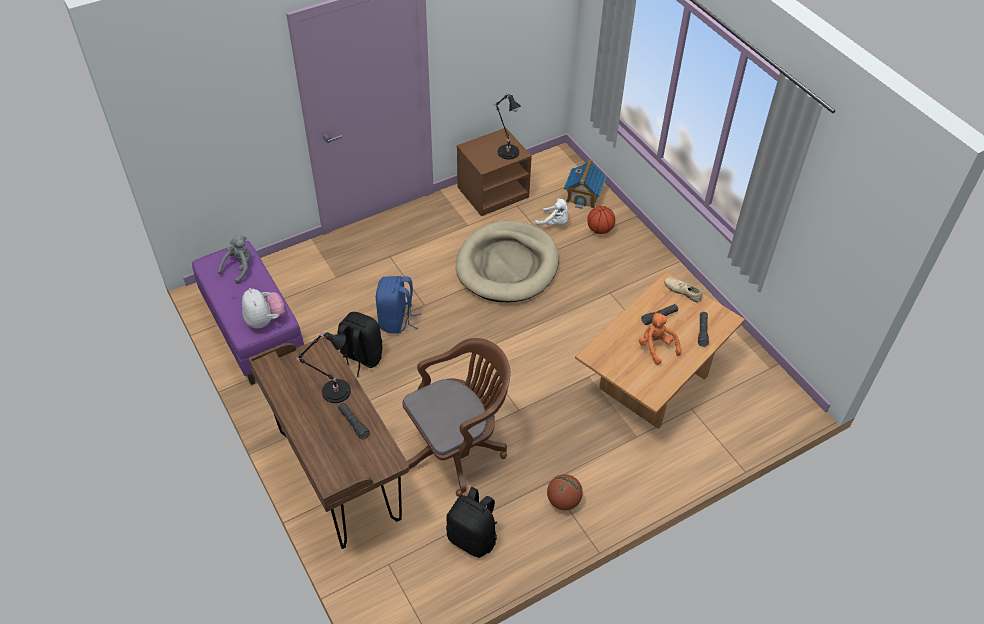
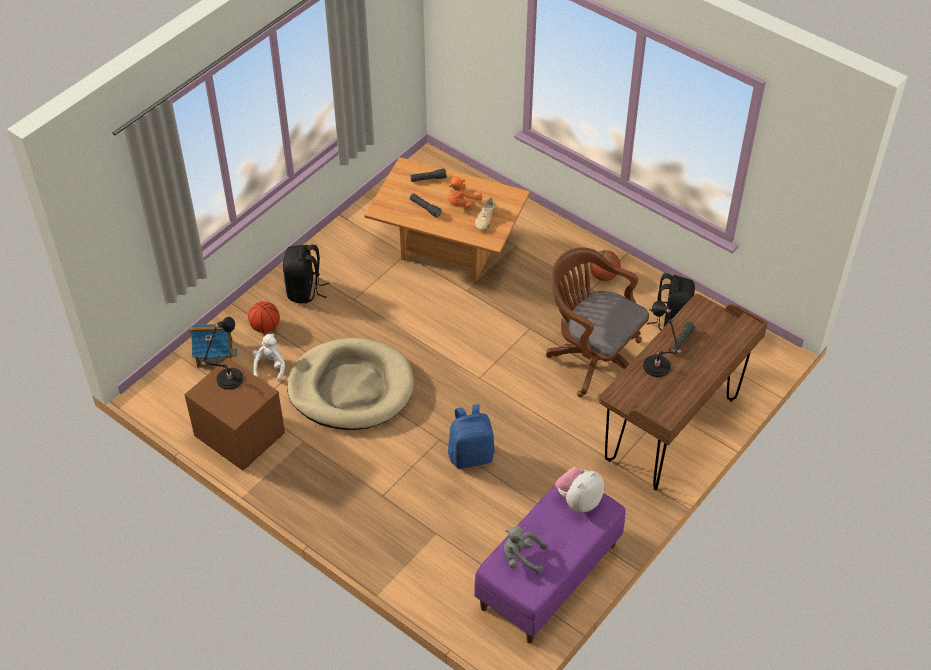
camera: 110 degrees left, 0 degrees up
(360, 357) = (533, 467): black backpack -> black backpack (305, 291)
(682, 291) = (385, 199): beige shoe -> beige shoe (485, 219)

